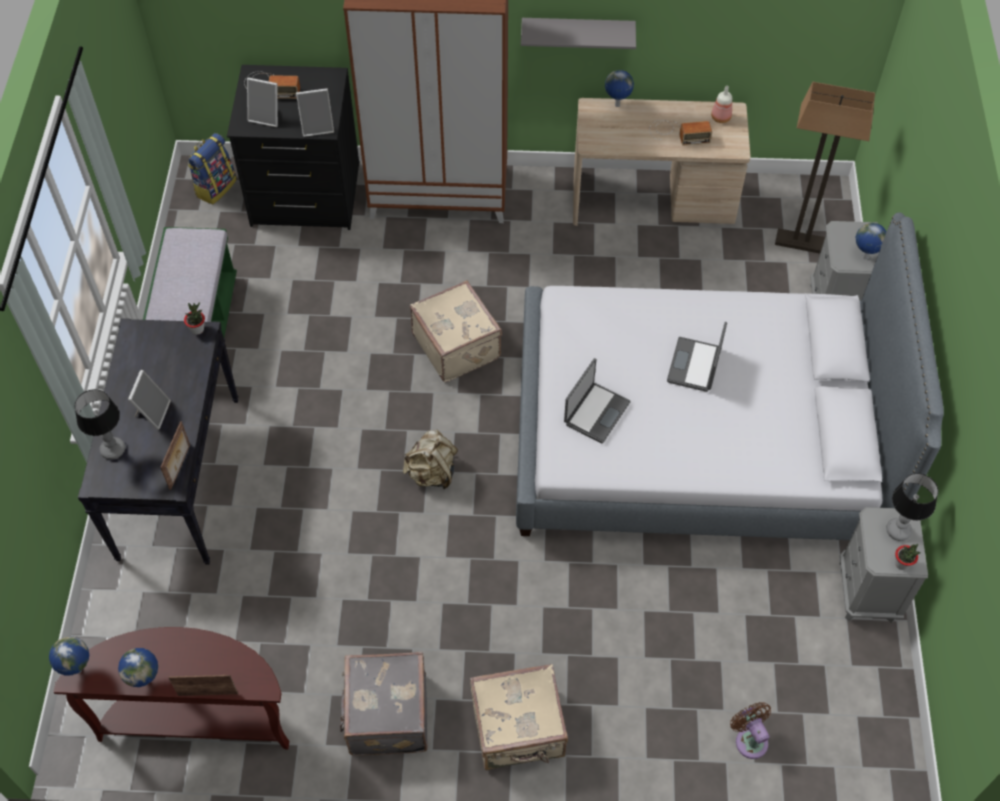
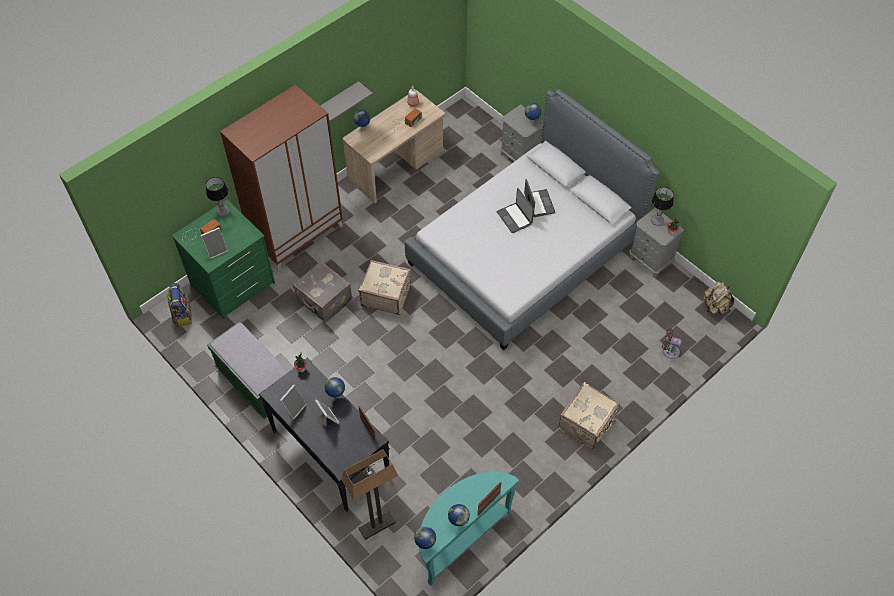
camera: 45 degrees left, 0 degrees up
(113, 449) = (329, 448): table lamp -> table lamp (223, 212)
(194, 395) = (336, 396): none -> globe
(198, 718) = (460, 537): brown console table -> turquoise console table
(305, 195) = (233, 284): black dresser -> green dresser
(317, 126) = (247, 236): picture frame -> picture frame (294, 408)
(386, 716) = (533, 465): grey suitcase -> grey suitcase (324, 301)
(432, 473) = (438, 356): beige backpack -> beige backpack (715, 306)
(596, 412) = (498, 268): laptop -> laptop (538, 204)
(800, 242) = (477, 139): floor lamp -> floor lamp (377, 525)

